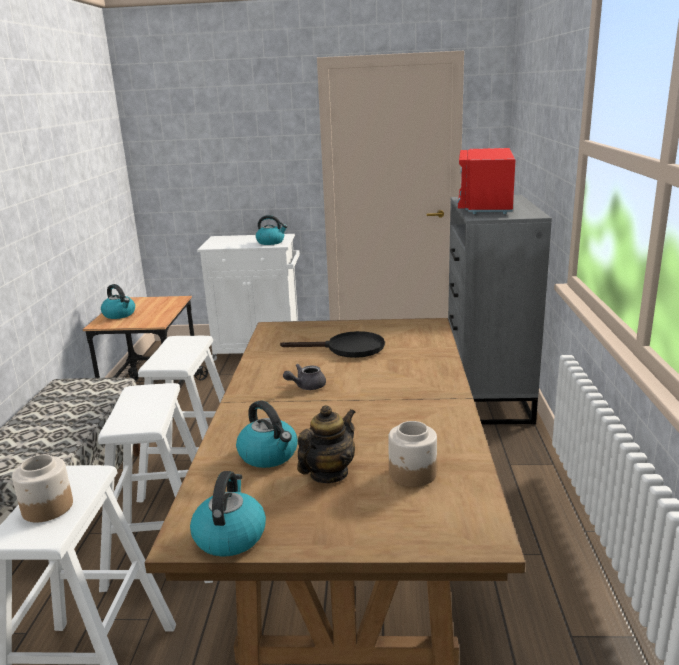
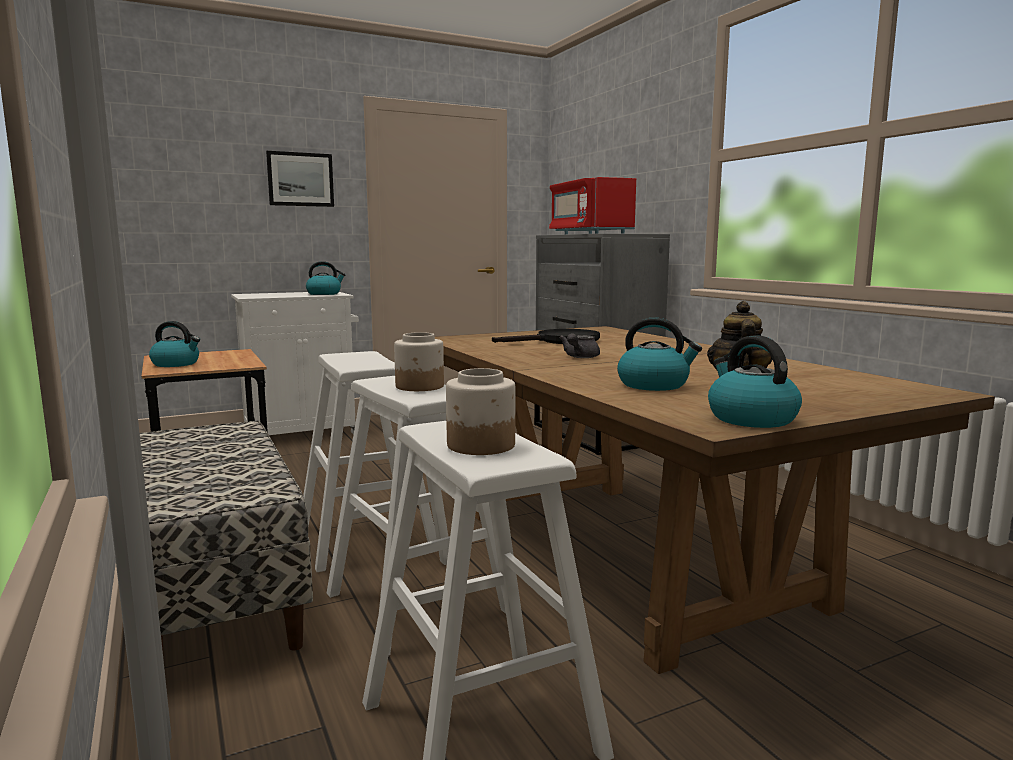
camera: 30 degrees left, 10 degrees down
(262, 139) = (300, 179): none -> picture
(412, 474) = (804, 378): jar -> jar (420, 386)

